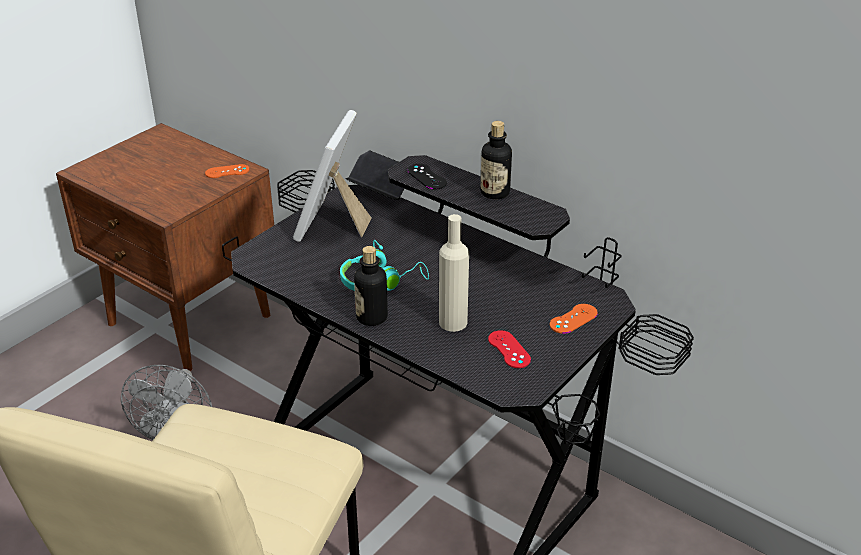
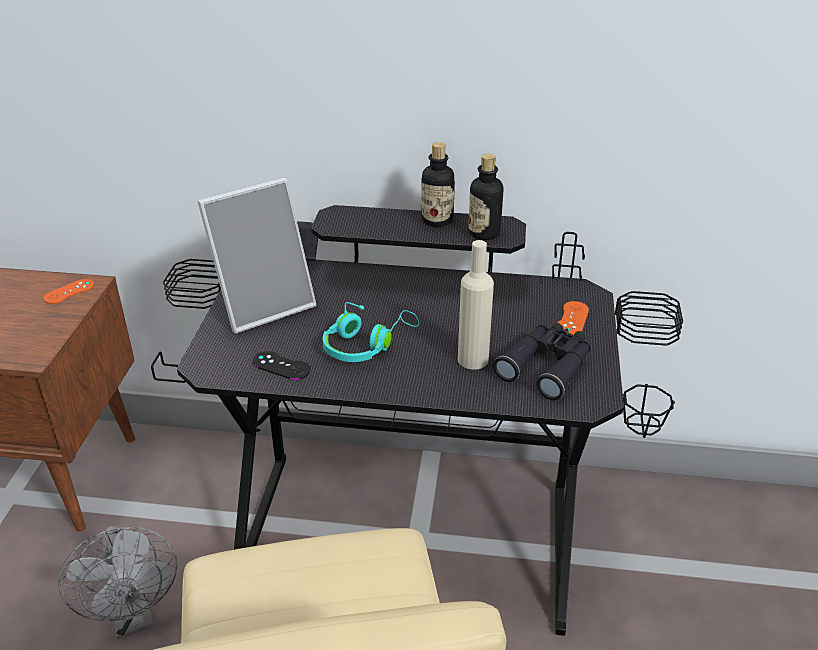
camera: 30 degrees left, 0 degrees up
(333, 224) = (263, 305): picture frame -> picture frame turned 105 degrees counterclockwise
(372, 317) = (392, 383): bottle -> bottle (484, 233)
(427, 177) = (358, 224): black game controller -> black game controller (281, 366)
(509, 349) = (547, 366): red game controller -> black binoculars

